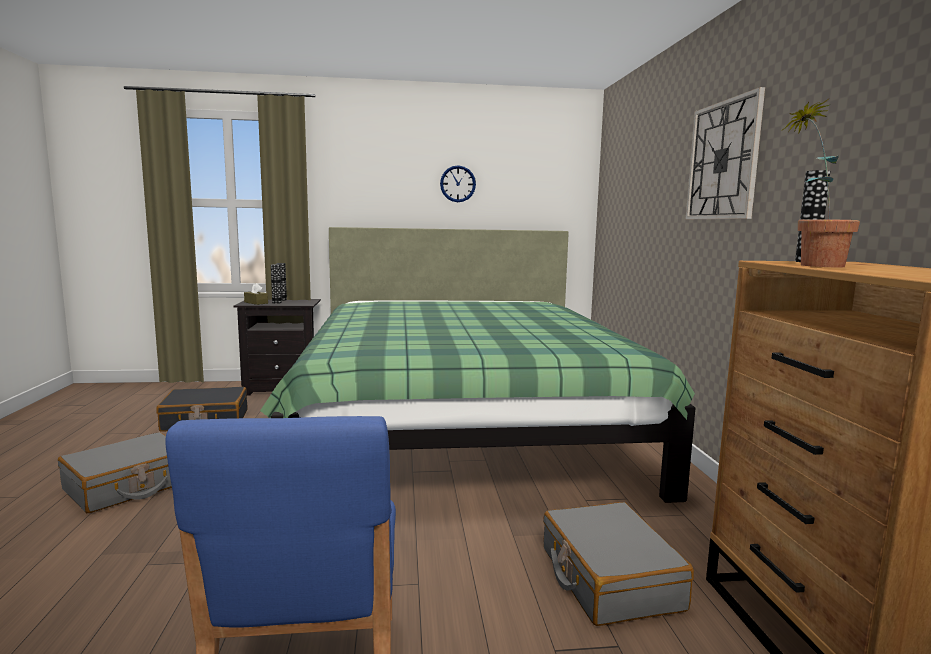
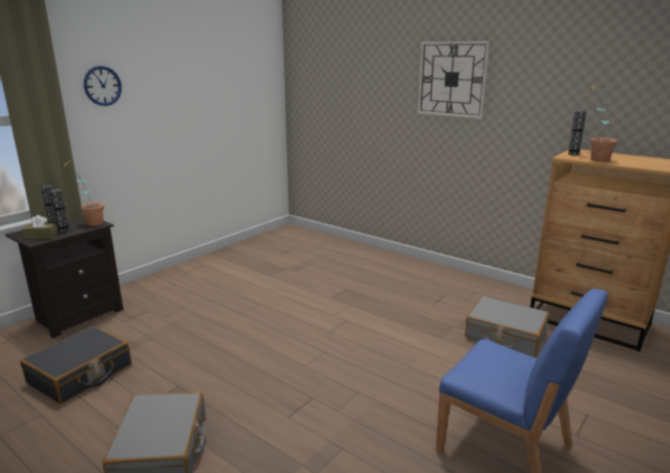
camera: 45 degrees left, 10 degrees up
(302, 302) = (89, 223): none -> potted plant
(457, 184) = (191, 80): wall clock -> wall clock (102, 86)
(462, 426) = (292, 289): green bed -> none

